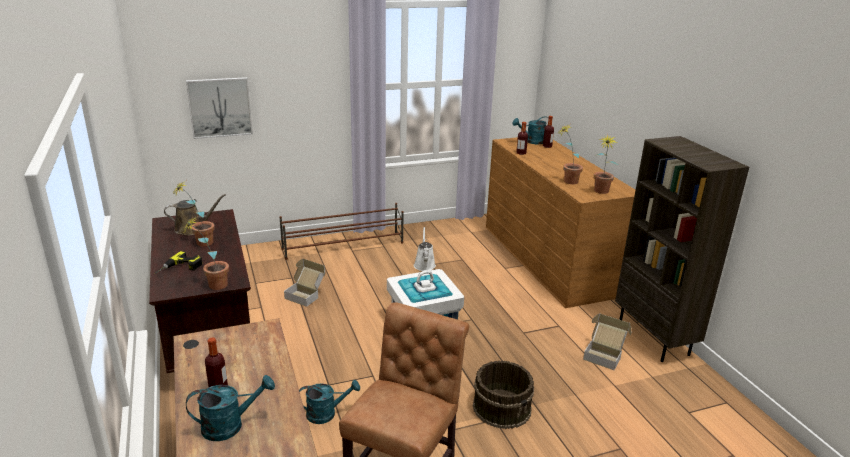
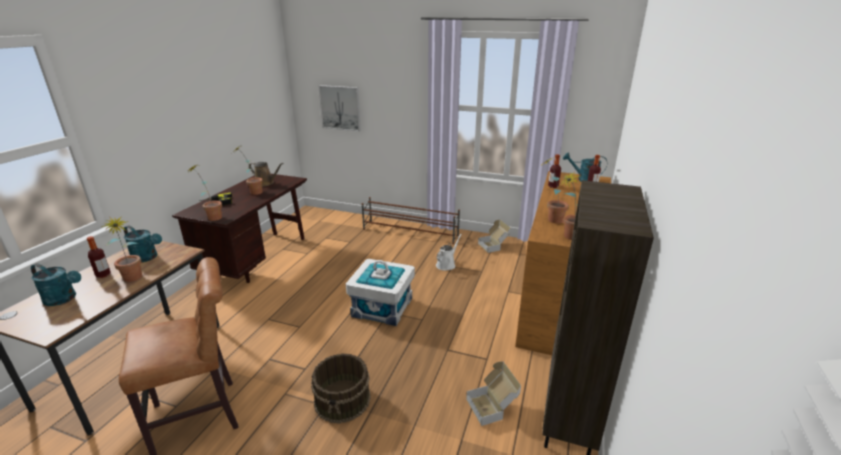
camera: 40 degrees right, 0 degrees up
(268, 375) = (133, 279): none -> potted plant
(306, 295) = (341, 256): cardboard box -> cardboard box (494, 246)
(326, 413) = (239, 337): turquoise watering can -> turquoise watering can (147, 258)

